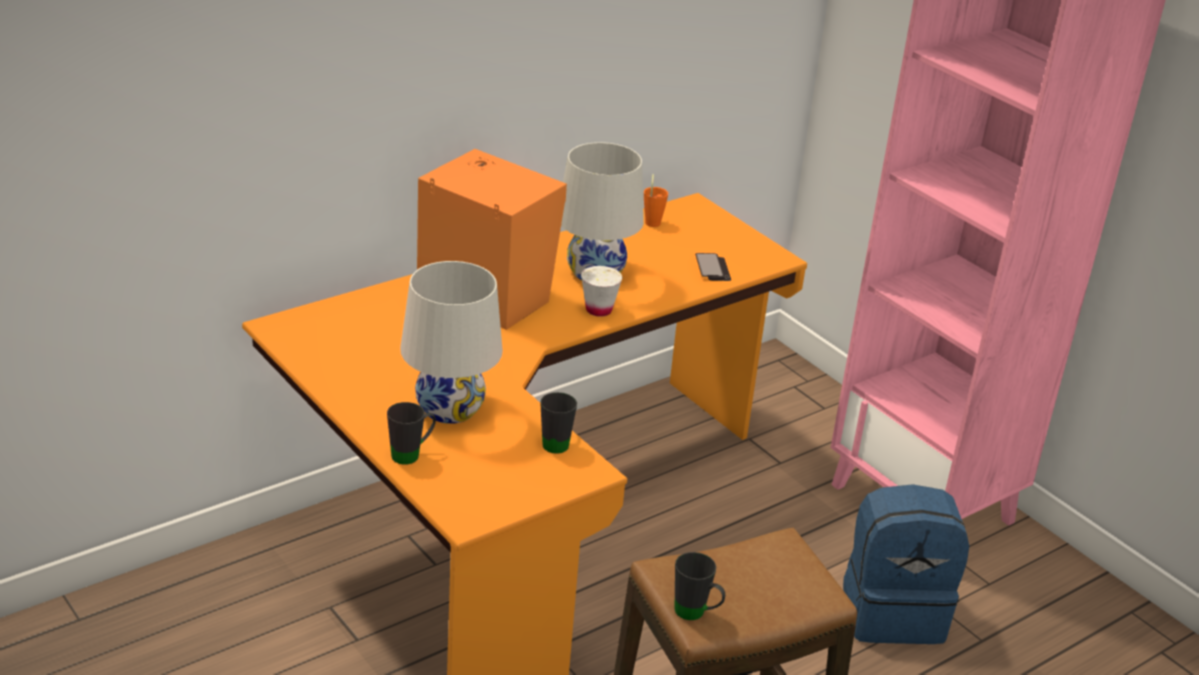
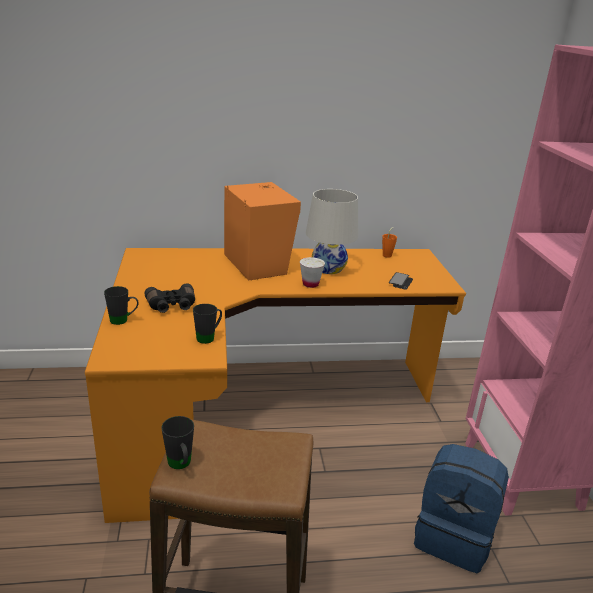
camera: 30 degrees right, 5 degrees down
(450, 409) = (171, 306): white table lamp -> black binoculars

